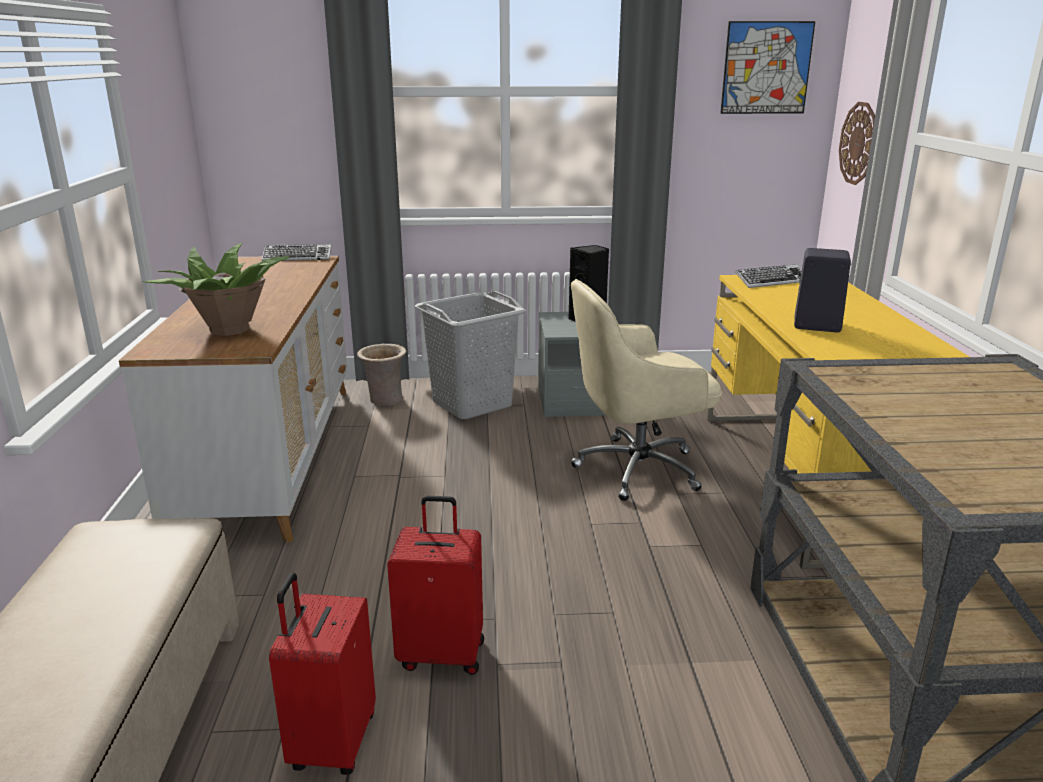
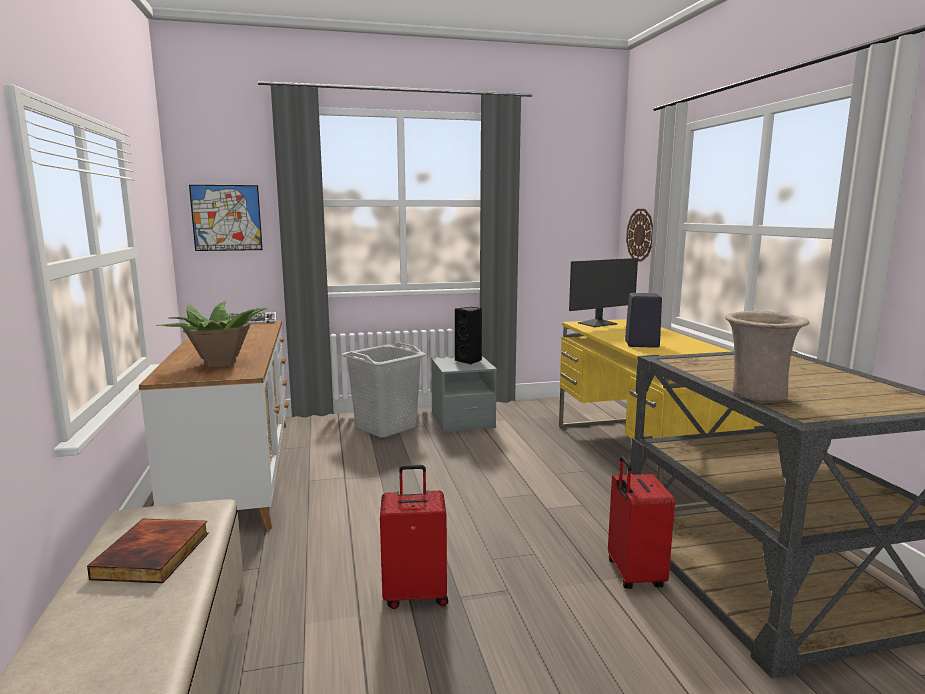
camera: 10 degrees left, 10 degrees down
(100, 594) = (154, 555): none -> book
(331, 743) = (346, 667): red suitcase -> red suitcase (633, 575)
(384, 400) = (317, 429): beige vase -> beige vase (758, 395)
(637, 468) = (520, 460): beige office chair -> none
(766, 68) = (575, 189): picture -> picture (226, 218)
(771, 281) = (598, 324): keyboard -> monitor

